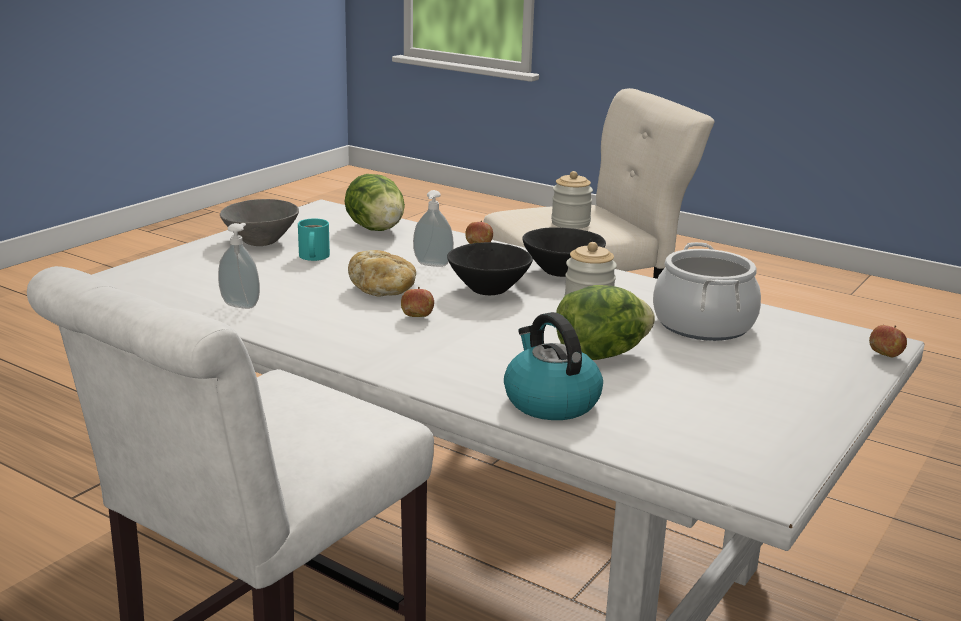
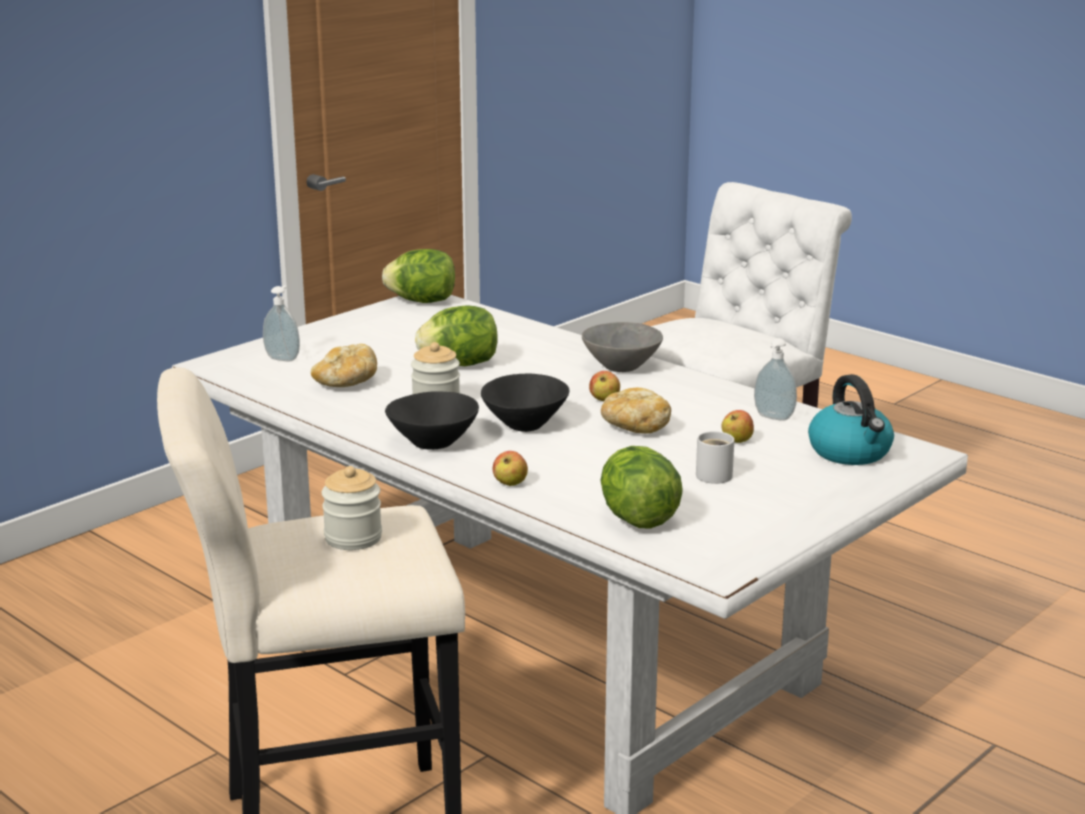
camera: 170 degrees left, 0 degrees up
(260, 241) = (788, 501): grey bowl -> grey bowl (622, 367)
(312, 256) = (715, 474): turquoise mug -> white mug
(432, 265) = (576, 457): soap dispenser -> soap dispenser (283, 358)
(550, 401) = (521, 338): kettle -> kettle (851, 452)
(703, 324) = (346, 383): cooking pot -> bread
(757, 477) = (422, 301): none -> lettuce
(885, 356) = (227, 355): apple -> apple (737, 440)

